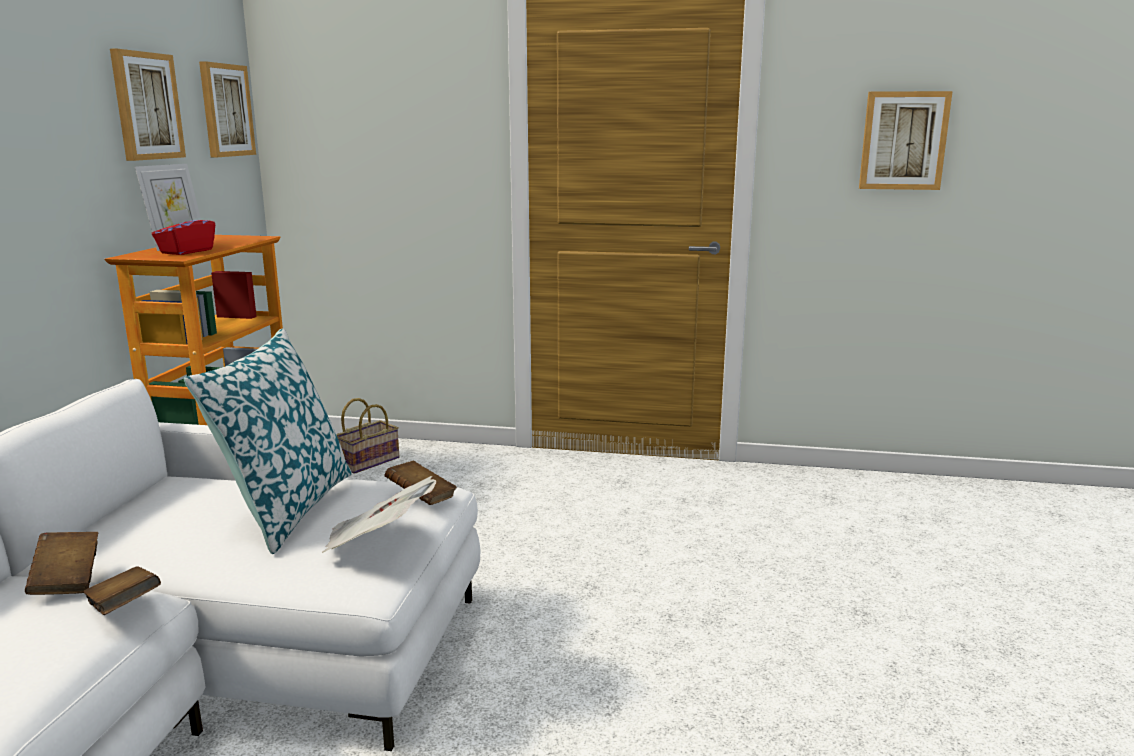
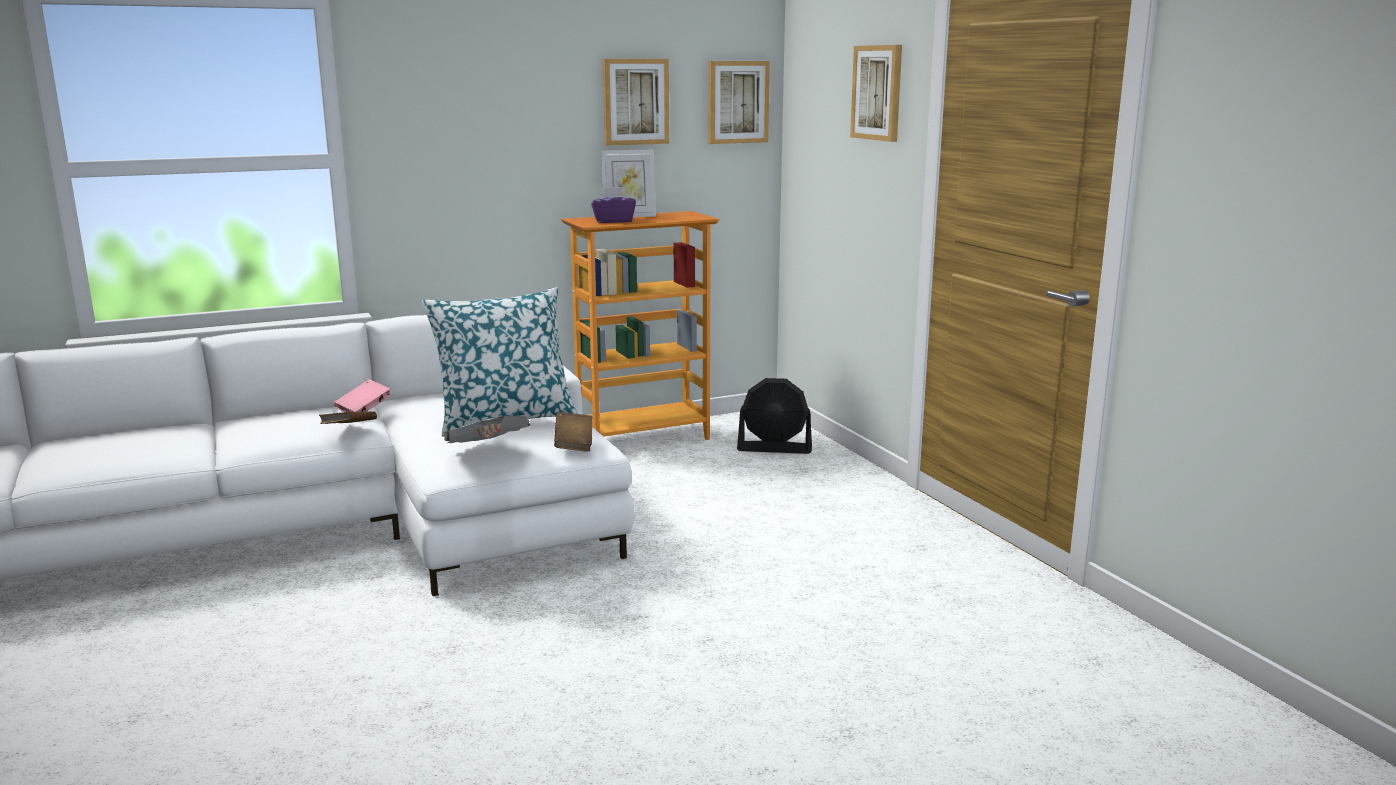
camera: 55 degrees right, 0 degrees up
(67, 580) = (364, 410): brown book -> pink book
(186, 251) = (613, 221): red tissue box -> purple tissue box
(369, 461) = (775, 448): basket -> black fan
(903, 141) = (1305, 182): picture -> picture (878, 92)

